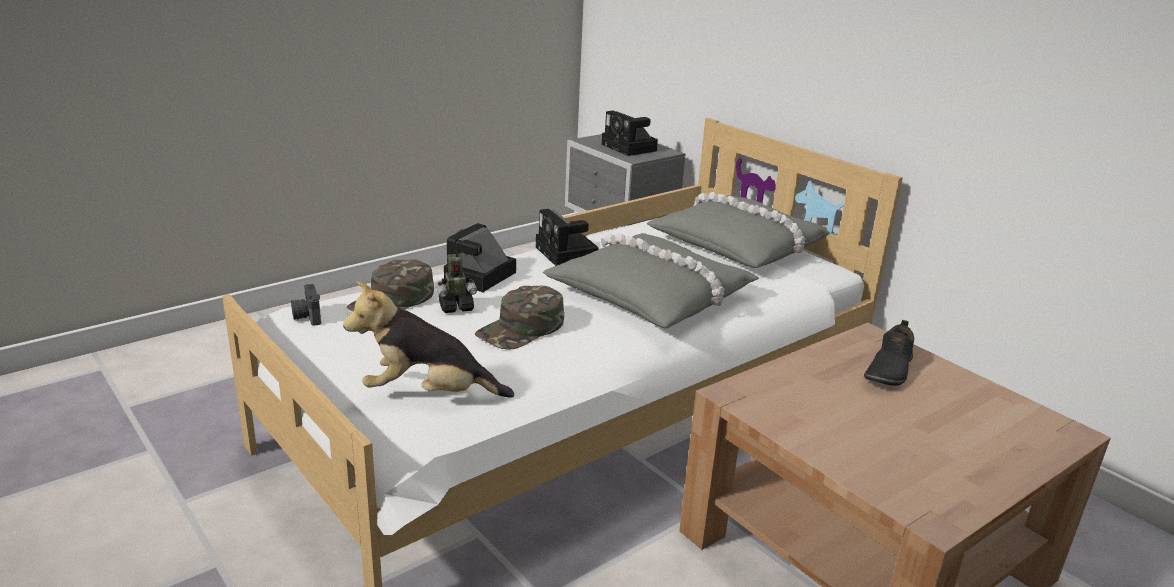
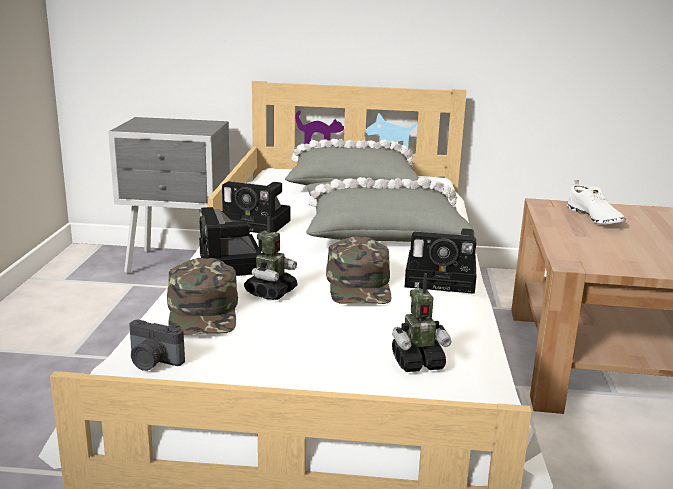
camera: 45 degrees left, 5 degrees down
(428, 394) = (417, 362): plush toy -> toy robot
(630, 148) = (179, 126): camera -> camera (444, 279)
(888, 369) = (594, 217): black shoe -> white shoe

